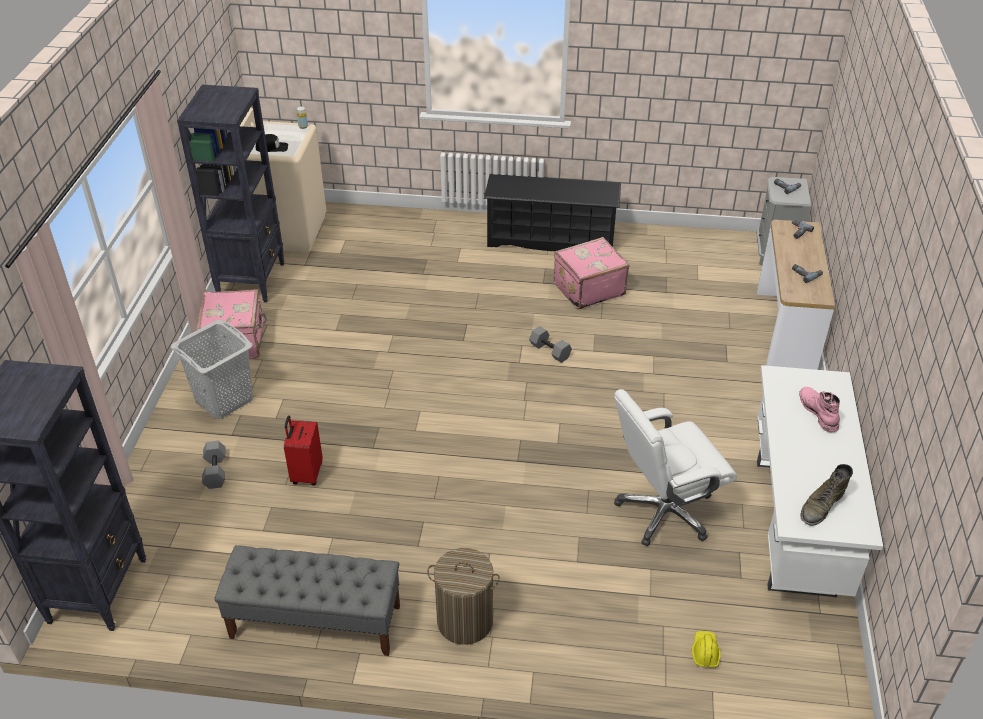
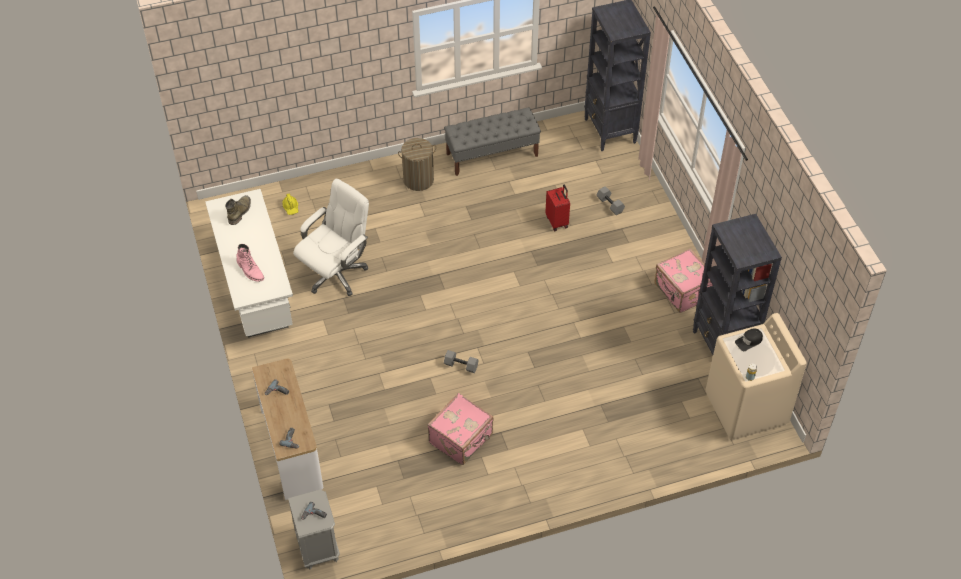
camera: 155 degrees right, 10 degrees up
(223, 399) = (648, 248): grey laundry basket -> none
(551, 239) = (521, 487): black shoe rack -> none

